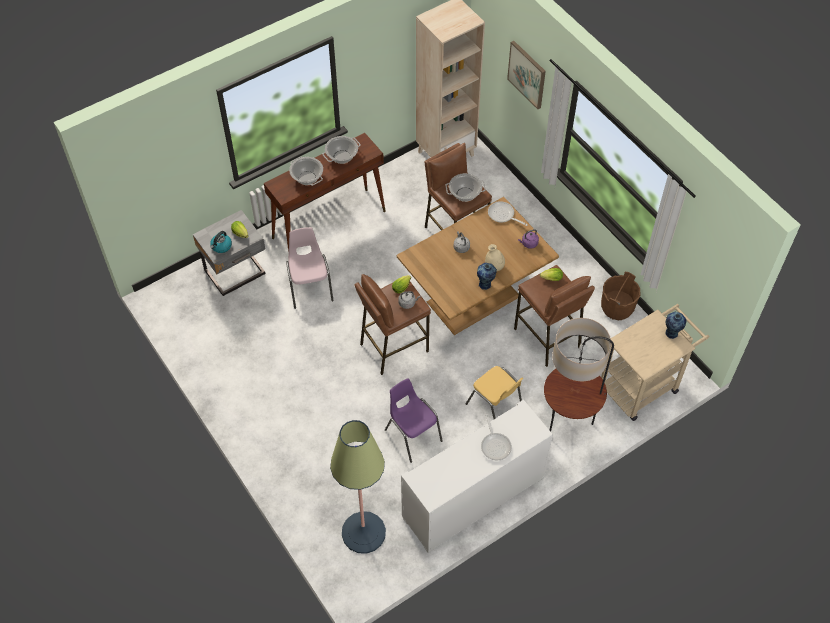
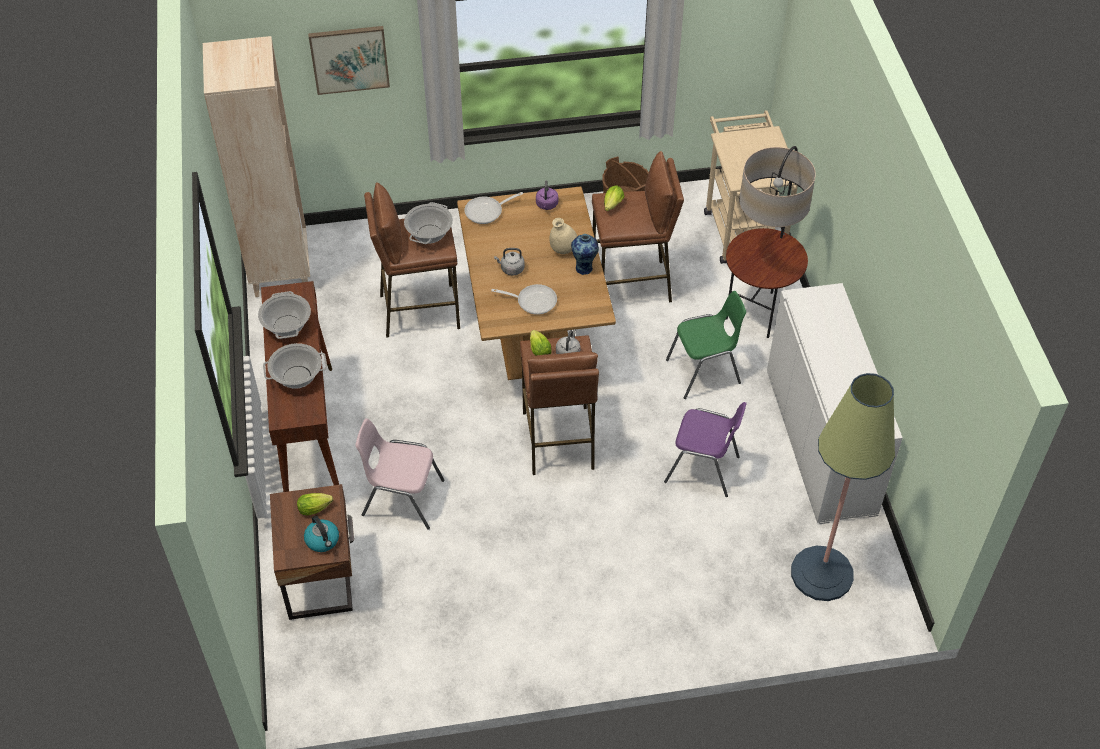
camera: 65 degrees left, 5 degrees down
(236, 273) = (321, 580): grey nightstand -> brown nightstand
(412, 435) = (703, 469): purple chair -> purple chair turned 150 degrees counterclockwise
(495, 407) = (704, 372): yellow chair -> green chair
(495, 445) = (834, 339): frying pan -> frying pan (533, 301)
(671, 334) = (751, 135): vase -> none

